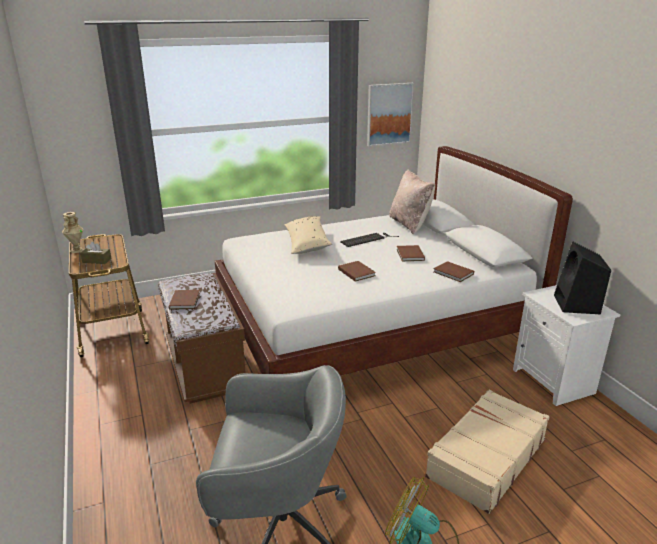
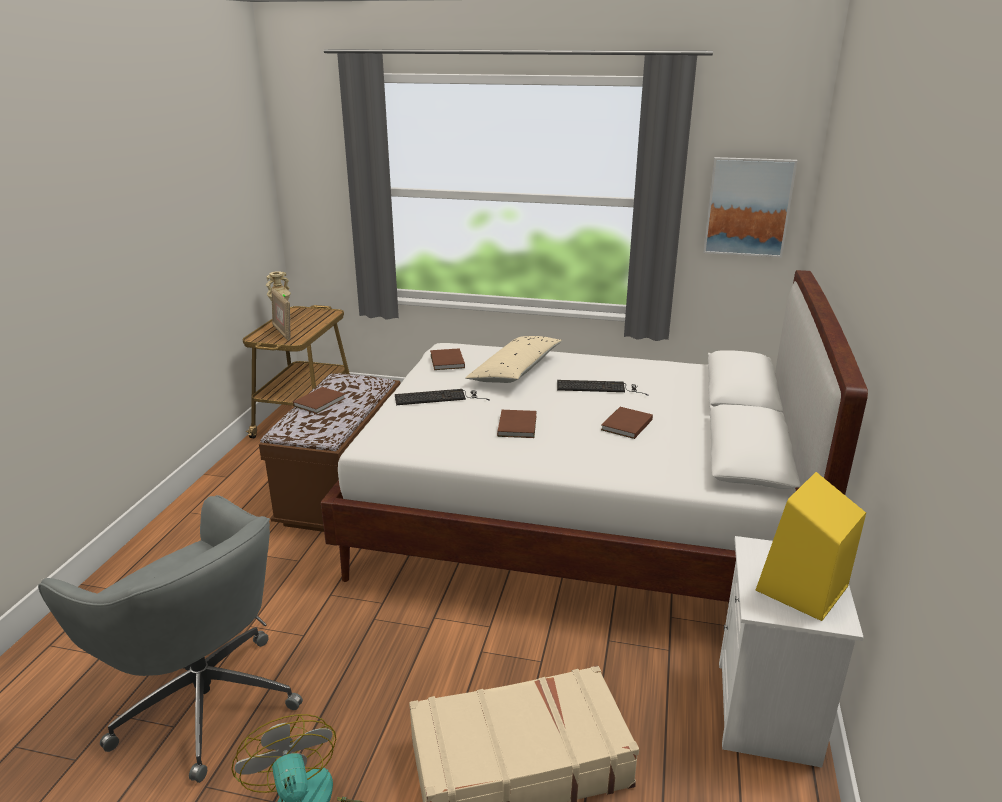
camera: 35 degrees right, 0 degrees up
(97, 260) = (283, 332): brown tissue box -> picture frame
(286, 270) = (439, 397): none -> keyboard
(410, 224) = (695, 383): beige pillow -> none
(453, 273) = (648, 470): brown book -> brown book (446, 362)
(577, 305) = (801, 590): black speaker -> yellow speaker

